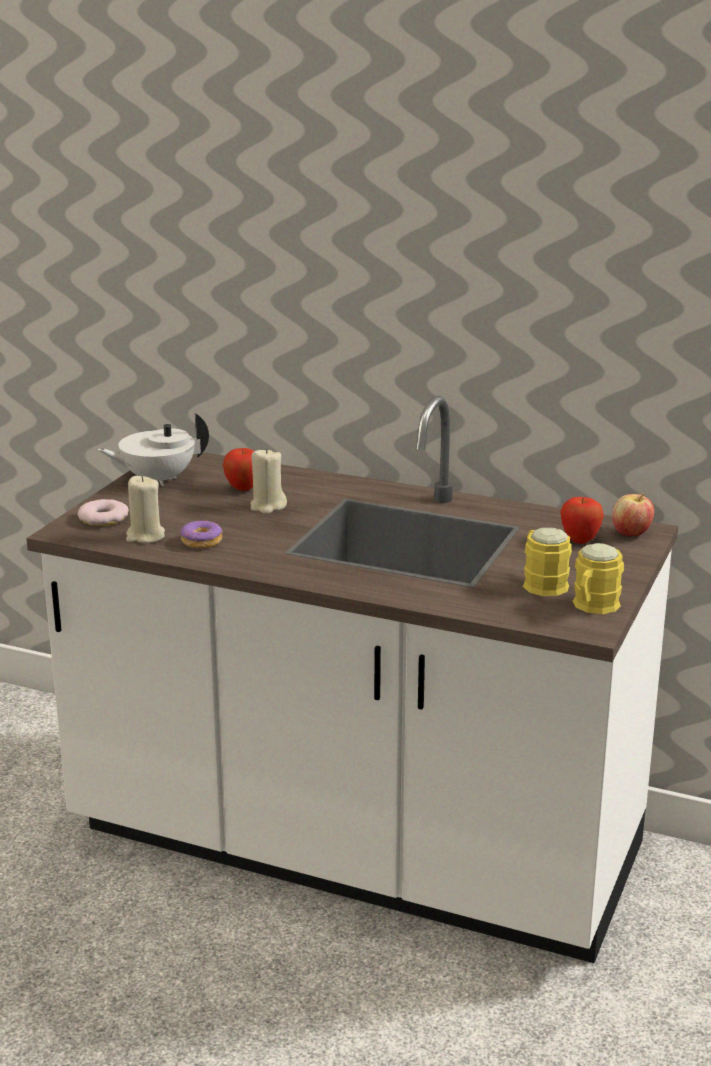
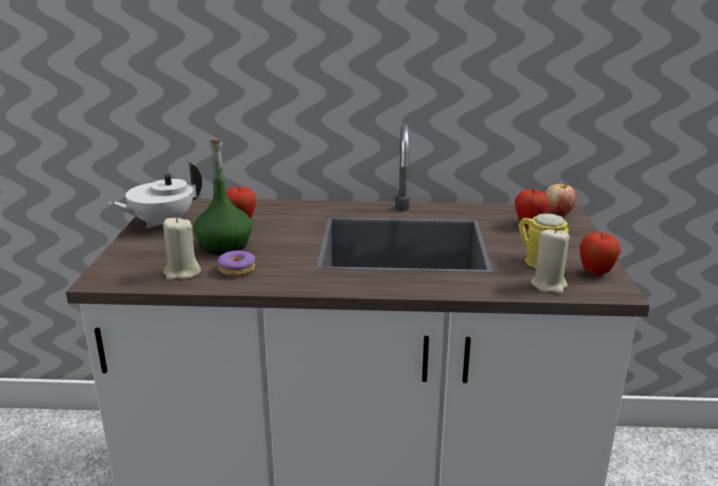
camera: 20 degrees left, 0 degrees up
(103, 518) = (133, 262): donut -> none
(206, 515) = (224, 246): none -> green bottle
(268, 506) = (271, 232): beige candle -> beige candle (549, 285)
(592, 607) = (595, 273): yellow mug -> apple

